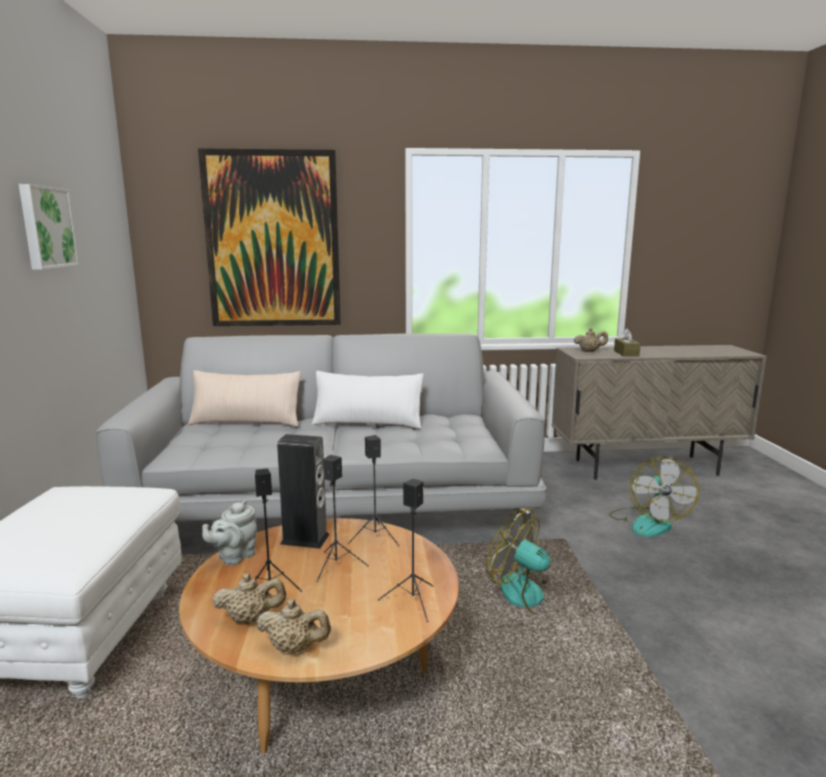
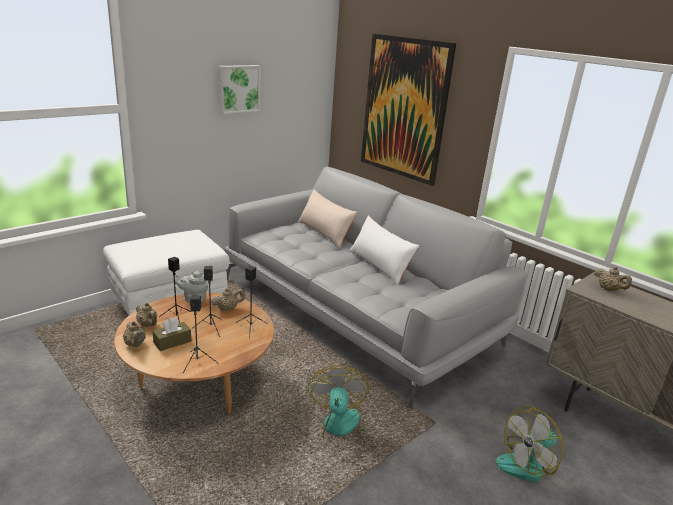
camera: 50 degrees right, 10 degrees up
(305, 539) = (228, 309): speaker -> beige teapot
(626, 353) = (640, 308): brown tissue box -> brown tissue box (172, 342)

